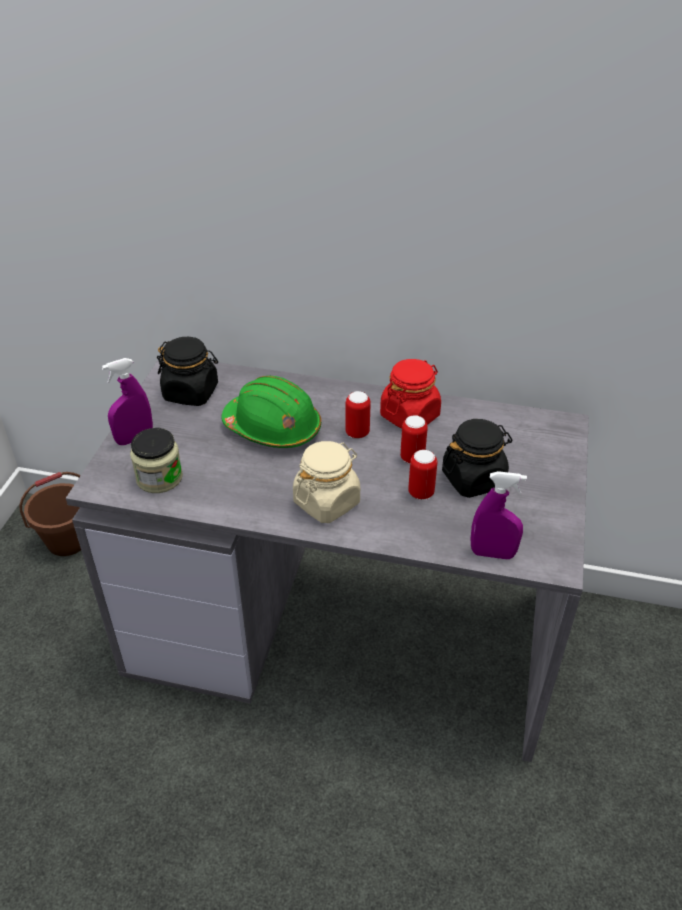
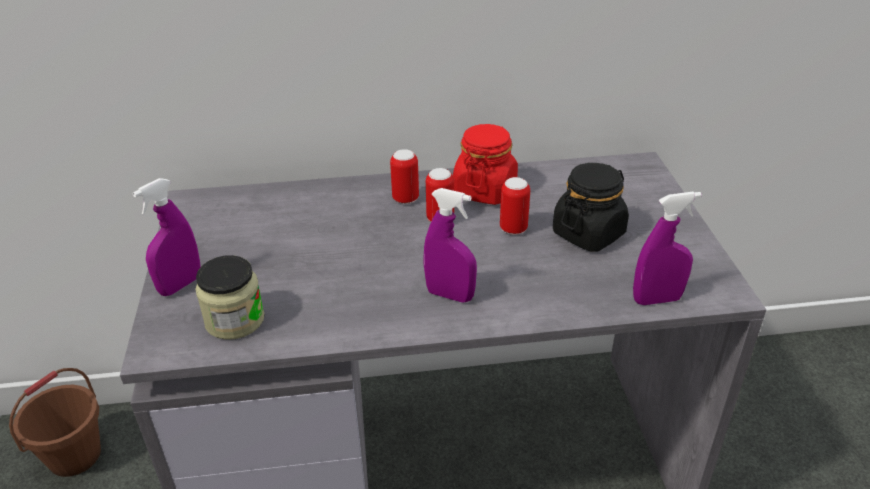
camera: 20 degrees left, 5 degrees down
(191, 392) = (226, 221): black jar -> none
(273, 428) = (343, 235): green hard hat -> none
(327, 502) = (450, 295): beige jar -> purple spray bottle
(421, 493) = (544, 260): can -> can (405, 199)

